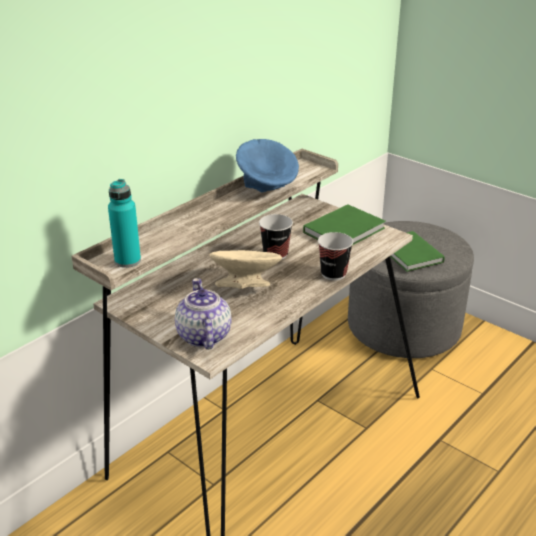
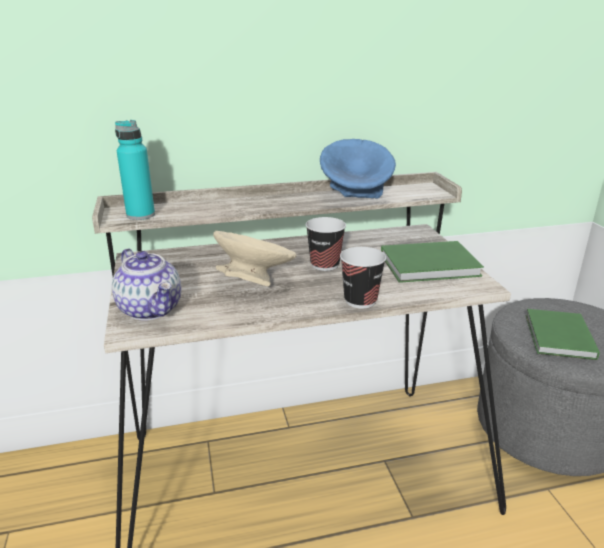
camera: 35 degrees right, 5 degrees down
(203, 336) = (151, 309): teapot -> teapot turned 120 degrees clockwise

